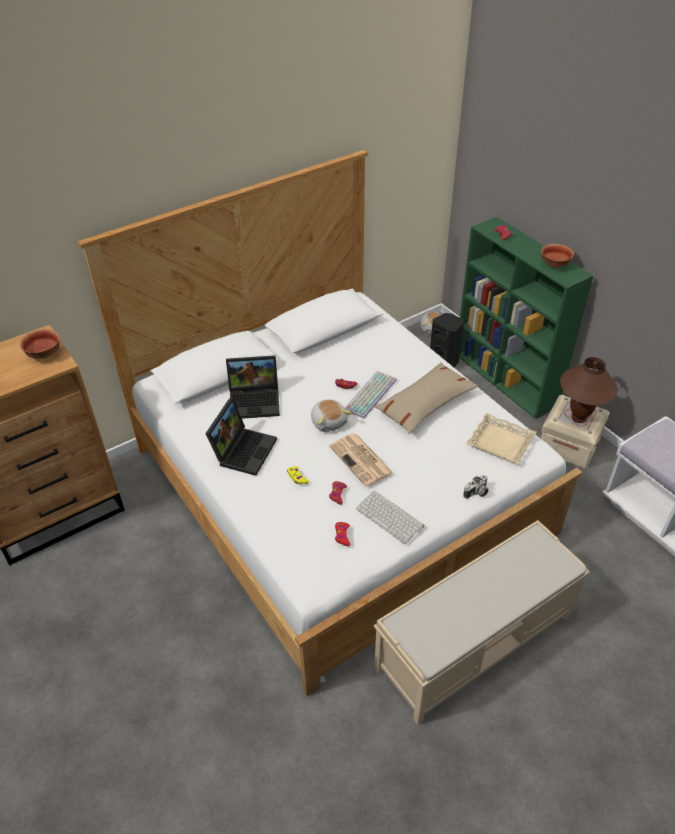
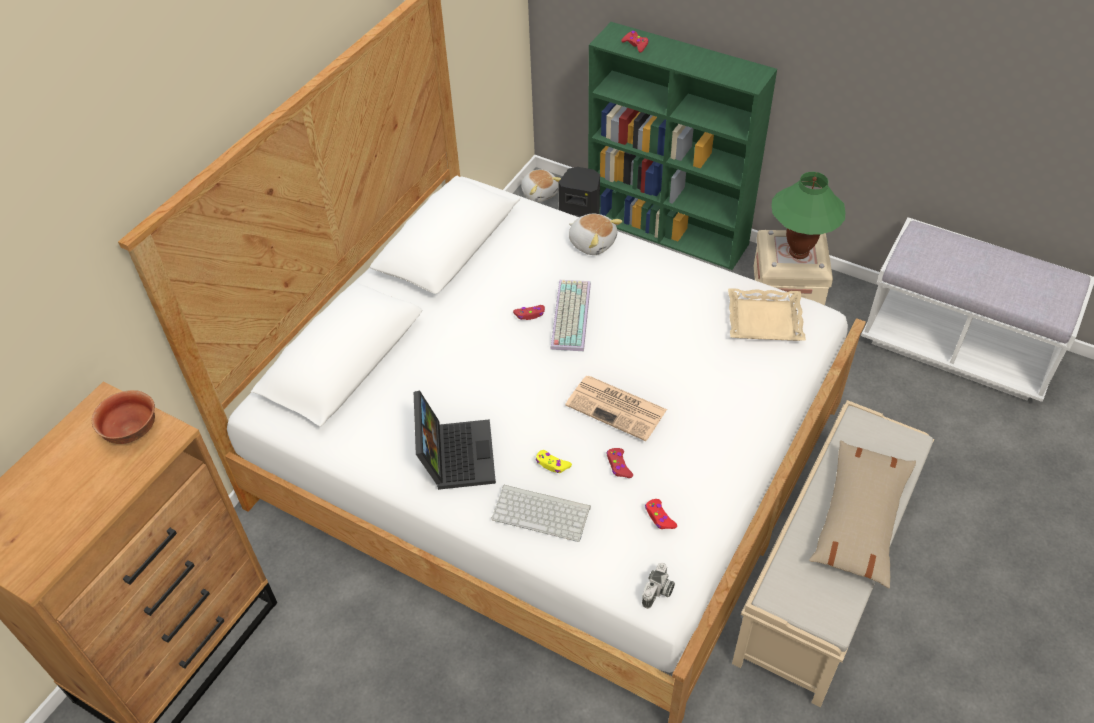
camera: 25 degrees left, 5 degrees up
(256, 400) = (424, 379): laptop -> none
(329, 422) = (542, 372): plush toy -> plush toy (592, 242)
(391, 517) = (700, 468): keyboard -> keyboard (543, 512)
(425, 404) = (645, 304): beige pillow -> beige pillow (859, 520)
(476, 493) = (778, 396): camera -> camera (658, 592)
(554, 265) = (723, 68): bowl -> none
(578, 418) = (798, 253): brown table lamp -> green table lamp

